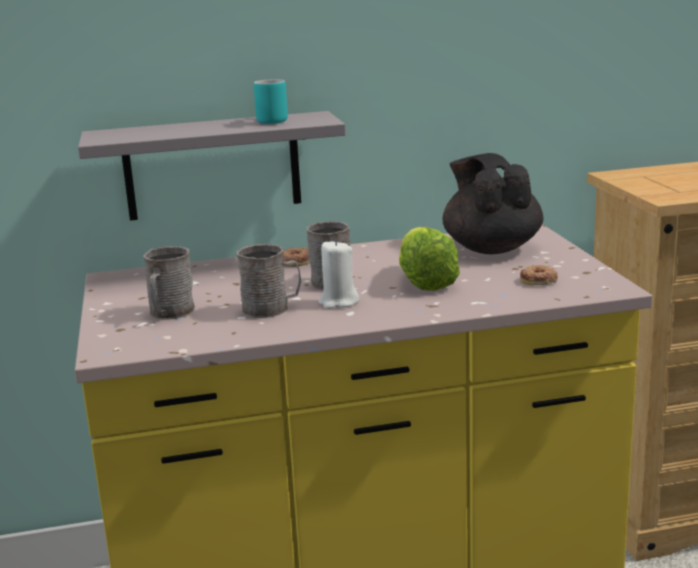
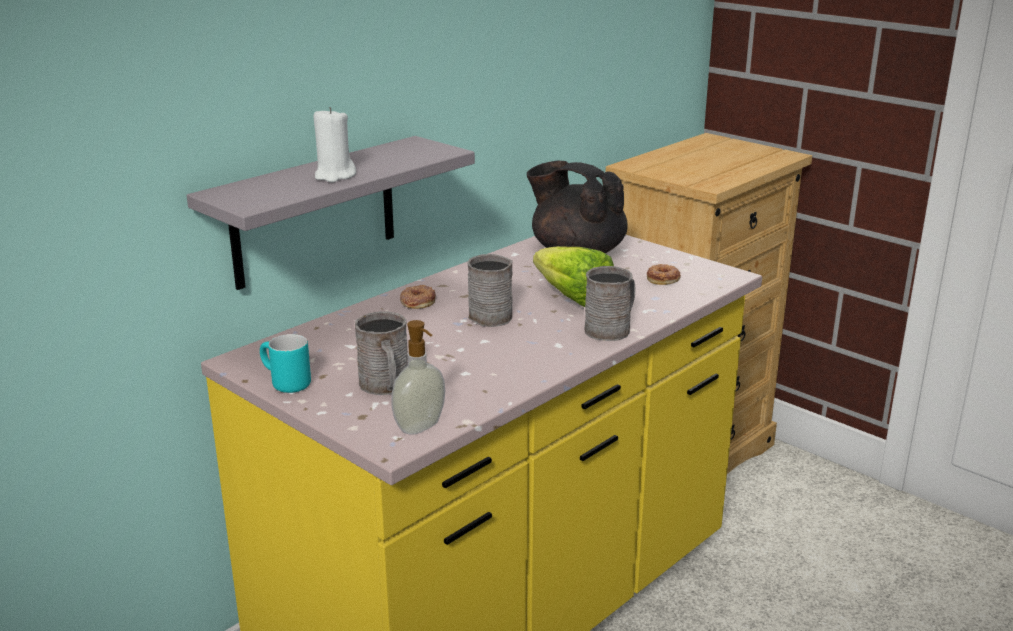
camera: 35 degrees left, 5 degrees up
(144, 346) = (421, 427): none -> soap dispenser
(267, 121) = (385, 156): turquoise mug -> turquoise mug (283, 384)
(272, 308) = (480, 357): grey mug -> grey mug (611, 329)
(338, 302) = (530, 336): white candle -> white candle (334, 176)

